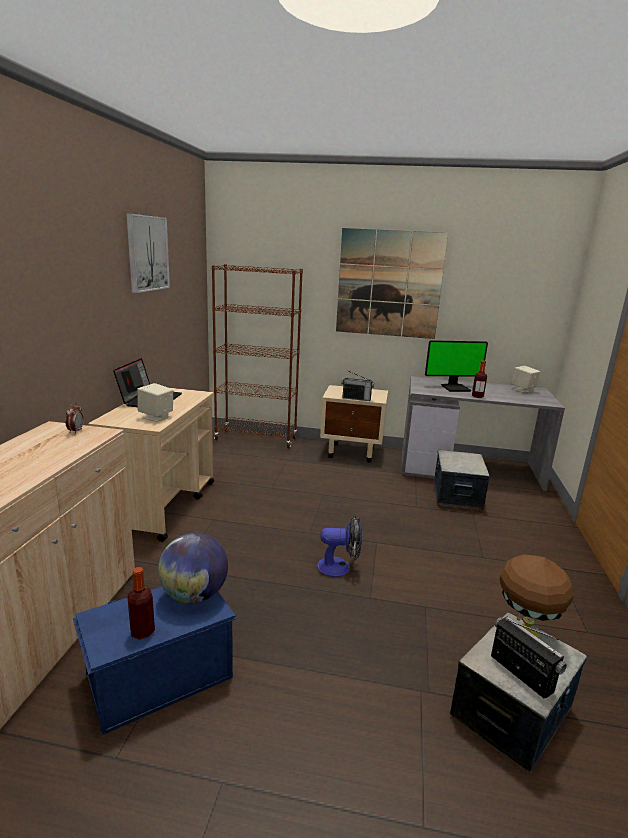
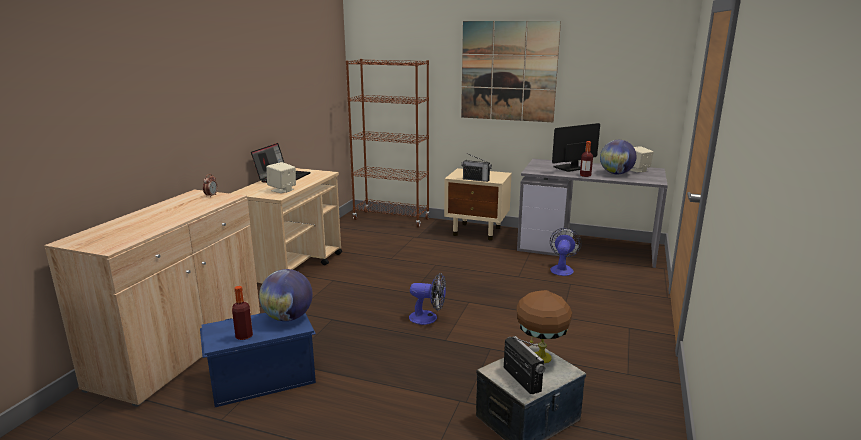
camera: 10 degrees right, 0 degrees up
(147, 253) = (282, 53): picture -> none
(455, 388) = (569, 168): monitor -> monitor turned 150 degrees clockwise
(456, 495) = (562, 269): storage box -> fan
(505, 394) = (616, 173): none -> globe

